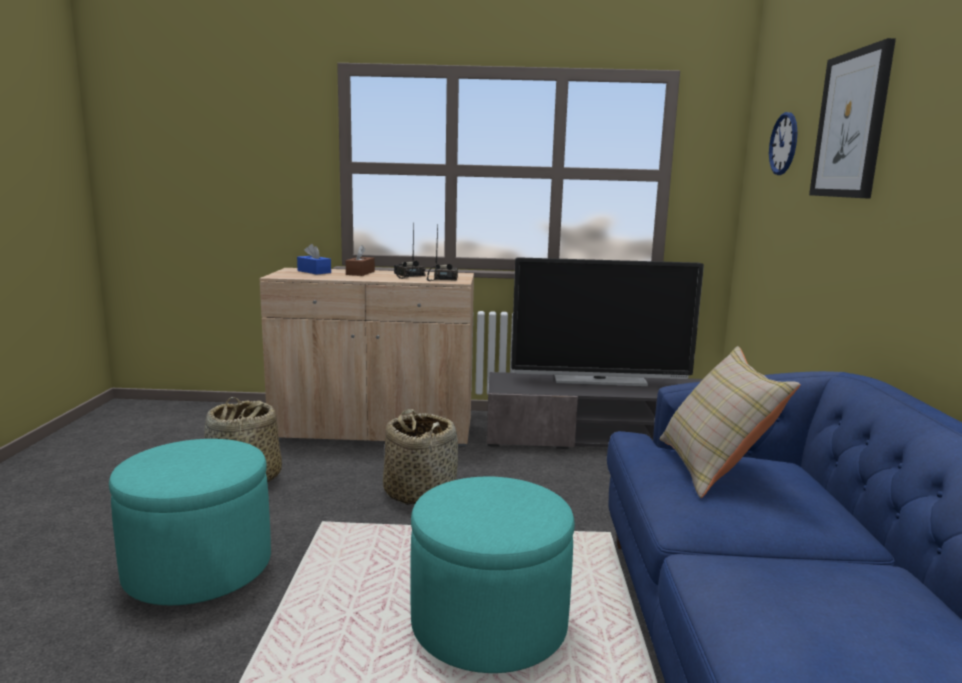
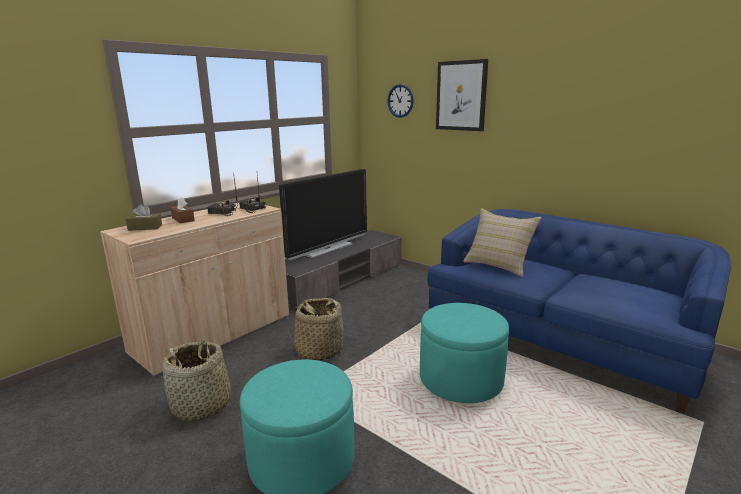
camera: 50 degrees left, 5 degrees up
(314, 272) = (145, 228): blue tissue box -> brown tissue box

